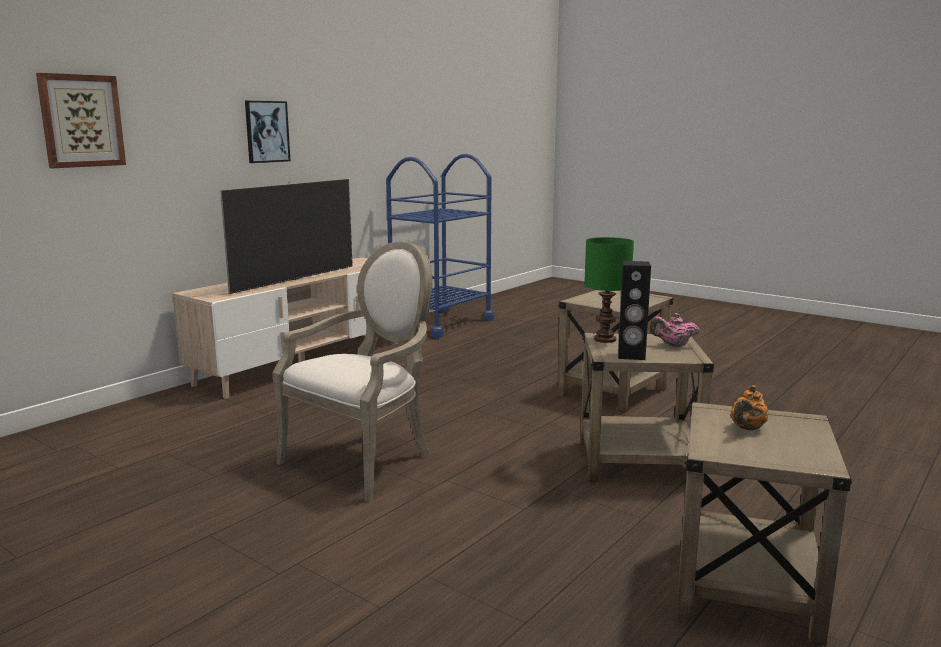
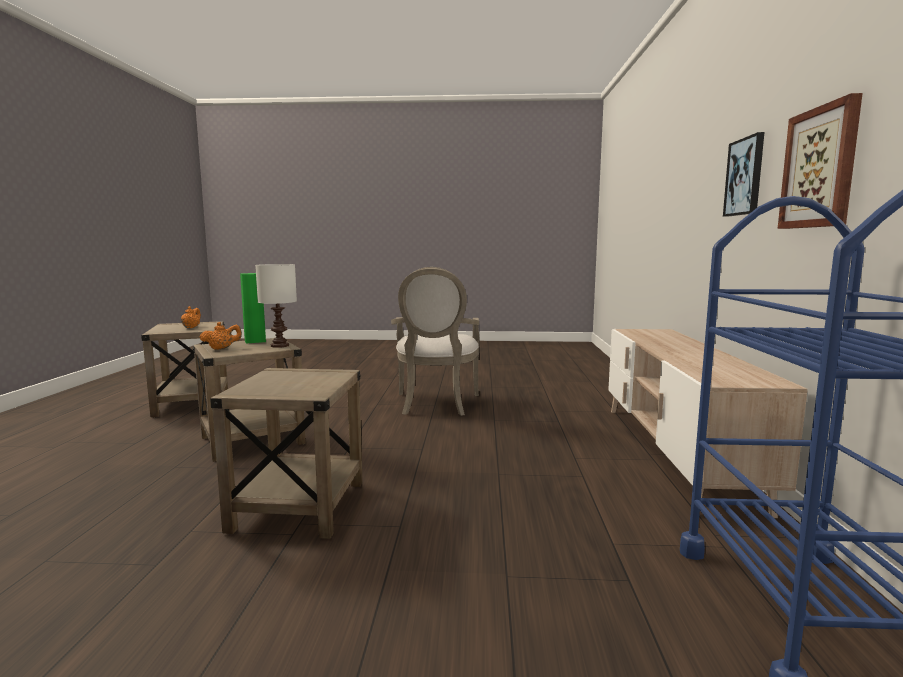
camera: 145 degrees right, 5 degrees down
(81, 121) = (667, 187): picture -> picture (820, 168)
(294, 279) = (666, 347): television -> none
(605, 339) = (279, 346): green table lamp -> white table lamp
(631, 356) = (255, 341): black speaker -> green speaker
(673, 345) = (222, 349): pink teapot -> orange teapot

